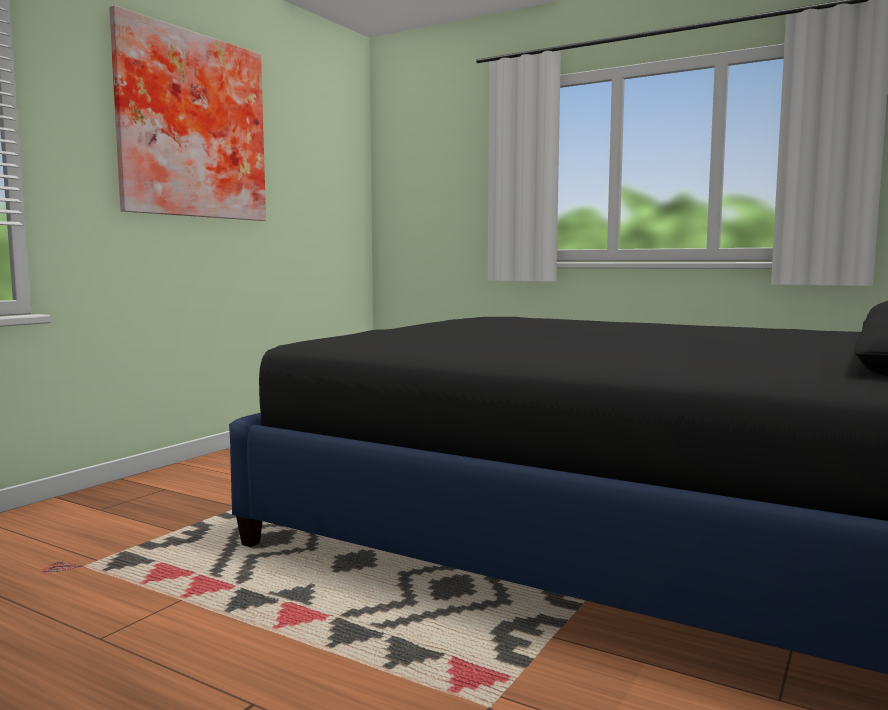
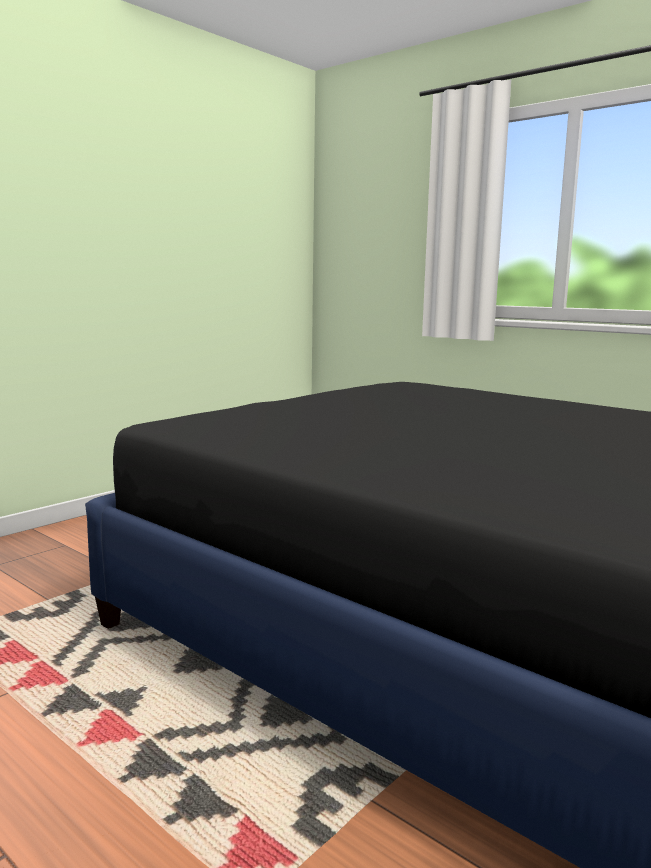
camera: 10 degrees right, 5 degrees up
(190, 126) = (105, 175): picture -> none

